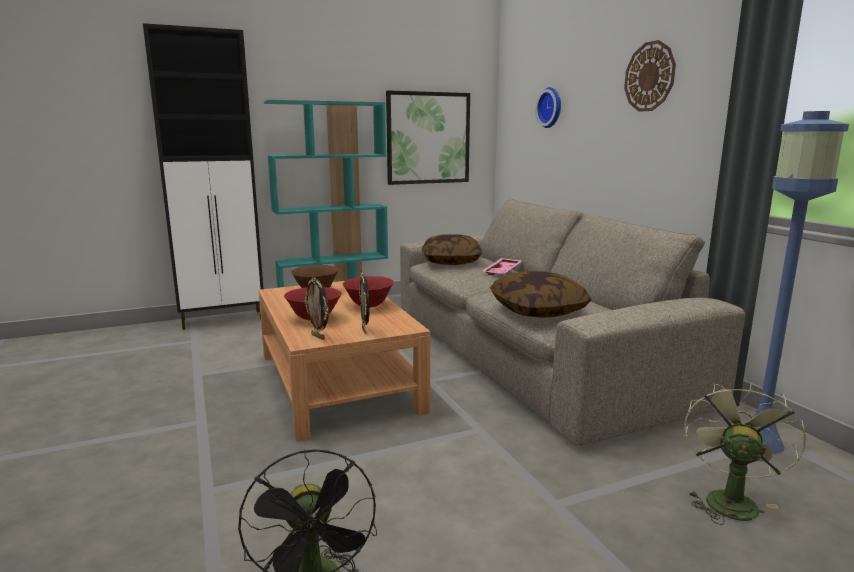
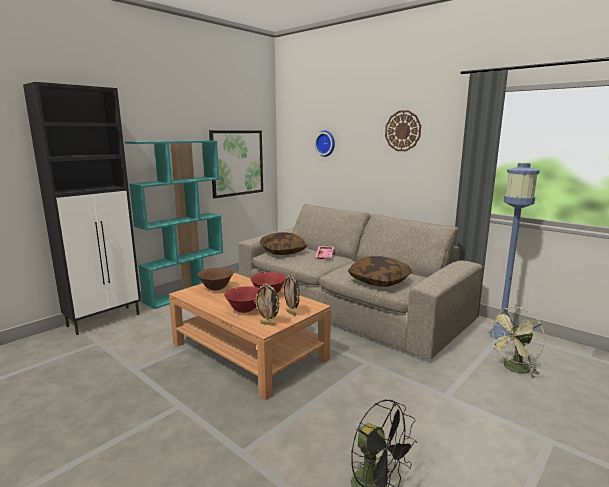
camera: 25 degrees left, 0 degrees up
(729, 499) = (513, 369): green fan -> green fan turned 120 degrees counterclockwise

